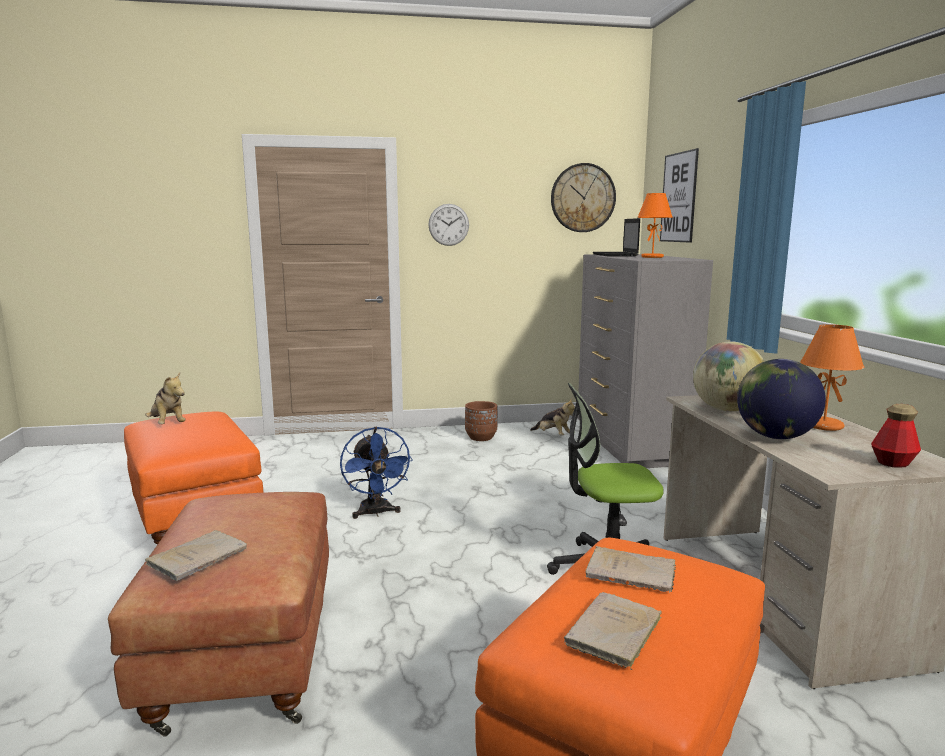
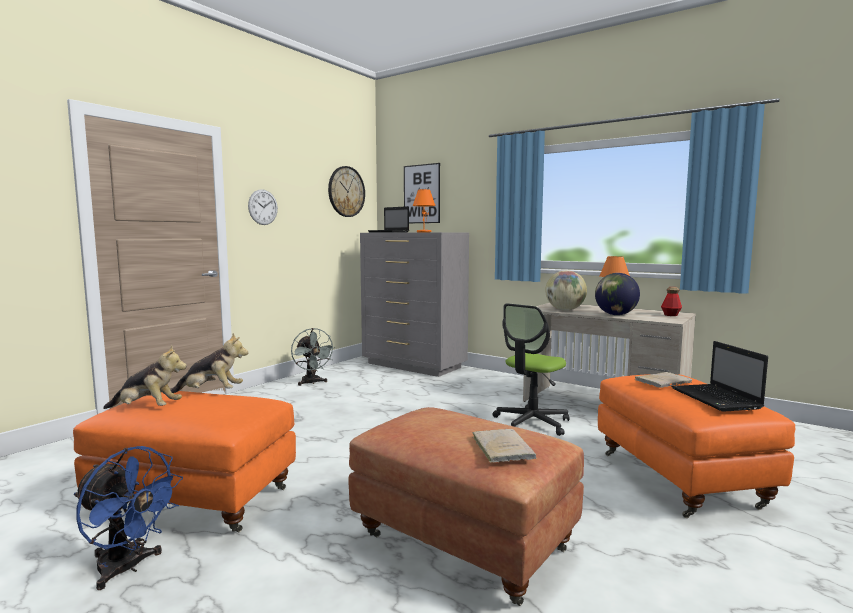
camera: 45 degrees left, 5 degrees down
(376, 513) = (346, 444): blue fan -> blue fan (128, 568)
(481, 437) = (312, 383): brown planter -> grey fan
(553, 435) = (358, 370): plush toy -> plush toy (211, 393)
(612, 634) = (717, 399): beige book -> laptop

